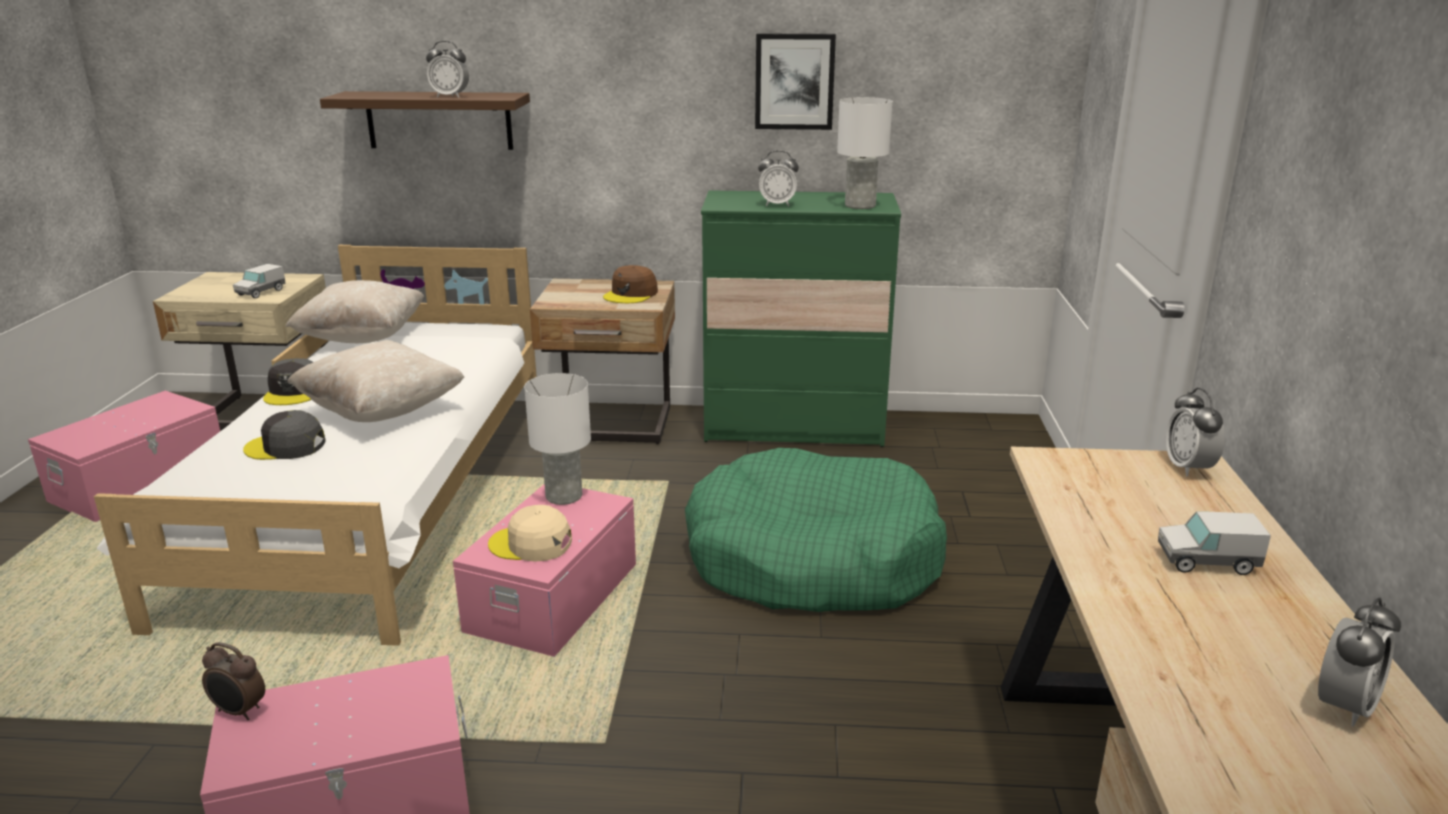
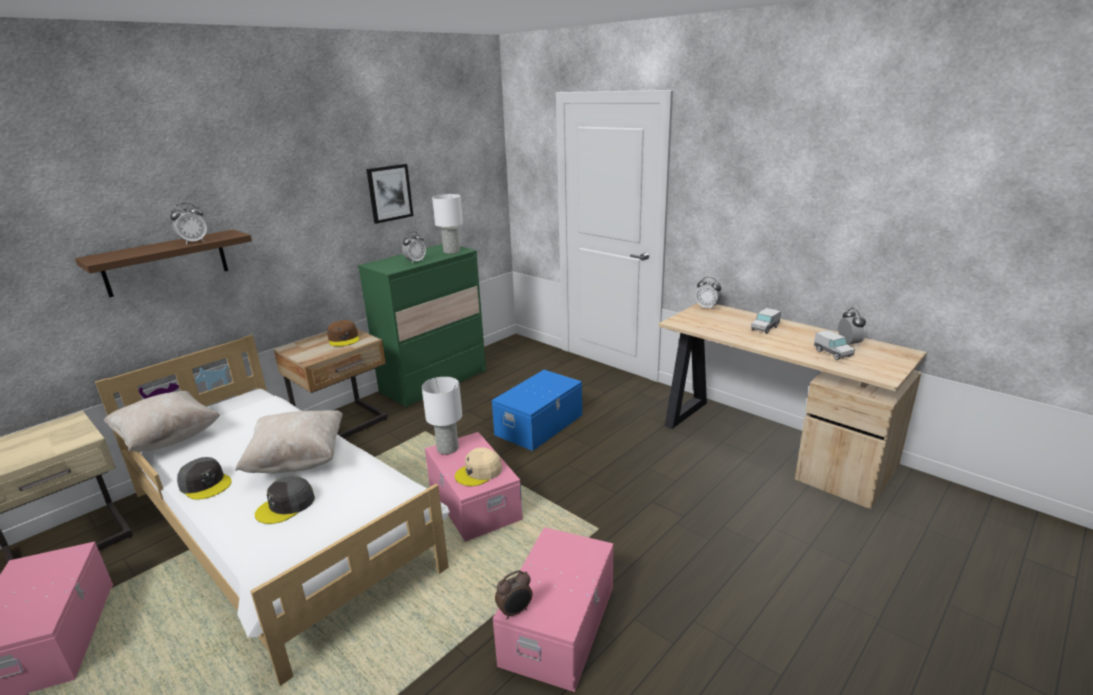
camera: 50 degrees left, 0 degrees up
(261, 292) = (63, 440): toy truck -> toy truck (832, 353)
(812, 559) = (540, 425): green dog bed -> blue storage box

